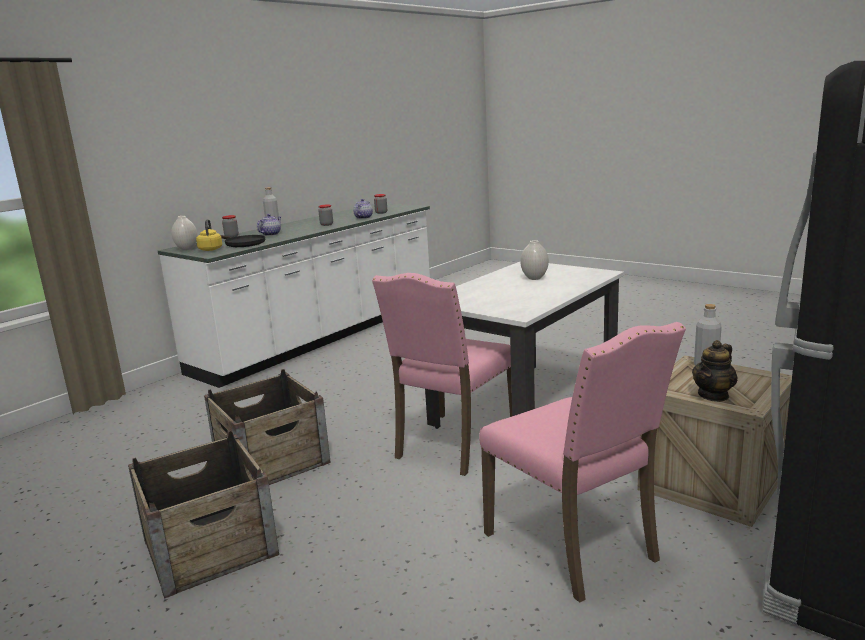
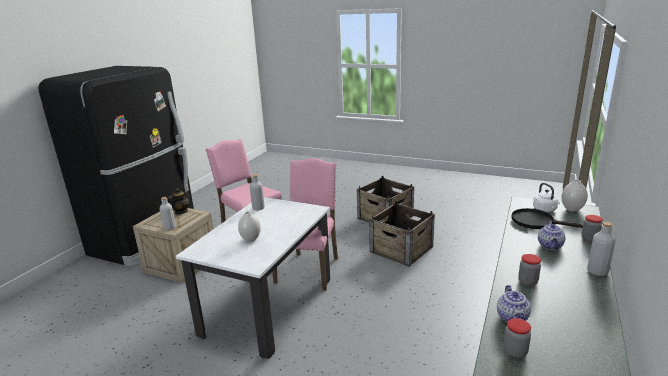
camera: 165 degrees right, 5 degrees up
(211, 249) = (545, 210): yellow kettle -> white kettle
(527, 305) = (258, 208): none -> grey bottle

